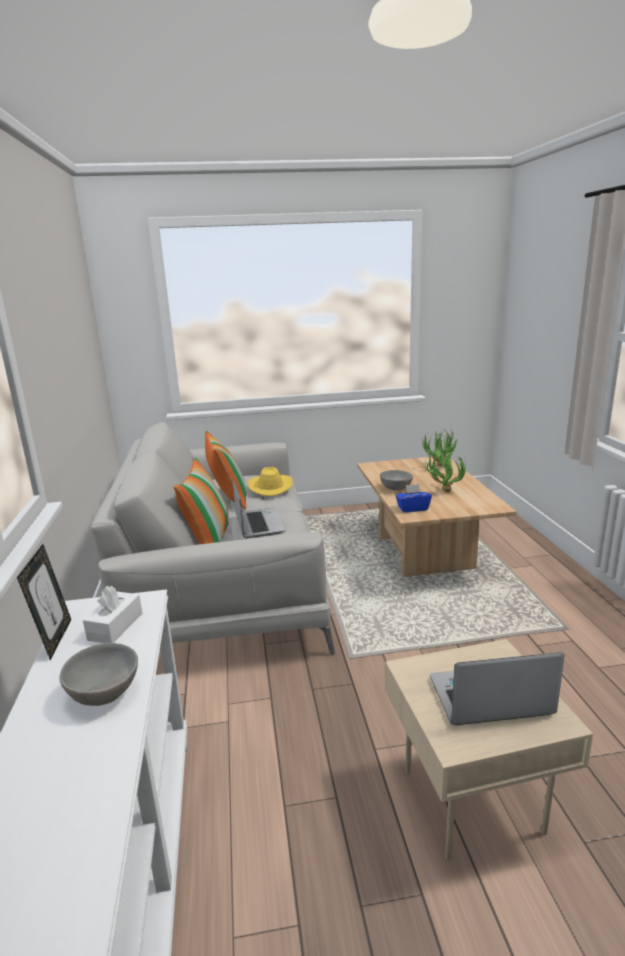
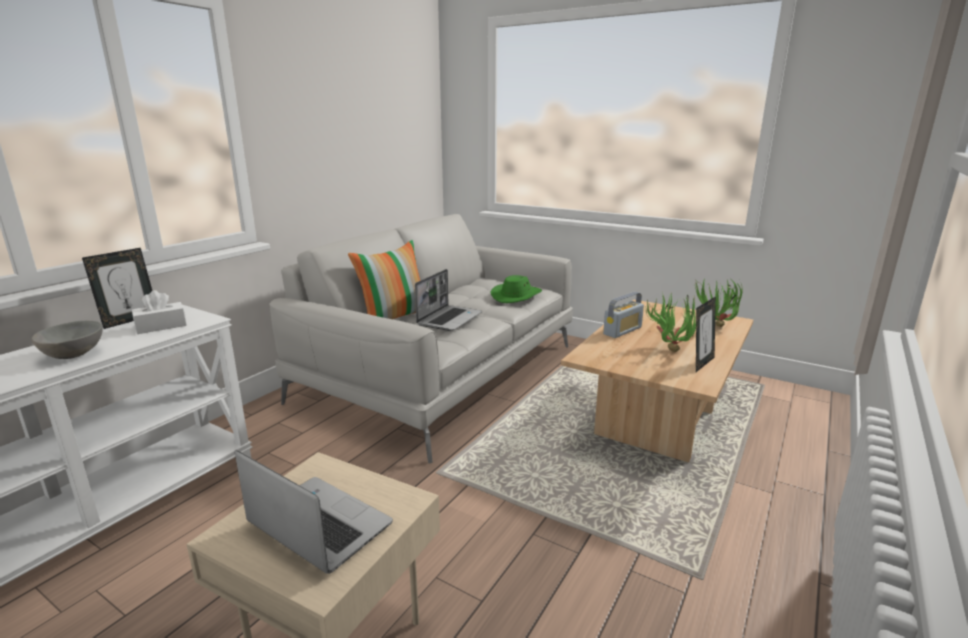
camera: 40 degrees right, 0 degrees up
(228, 498) = (470, 295): pillow -> none
(270, 487) = (516, 296): yellow hat -> green hat
(395, 488) = (622, 331): grey bowl -> radio
(412, 508) = (600, 352): blue tissue box -> none
(474, 493) = (701, 363): none -> picture frame

